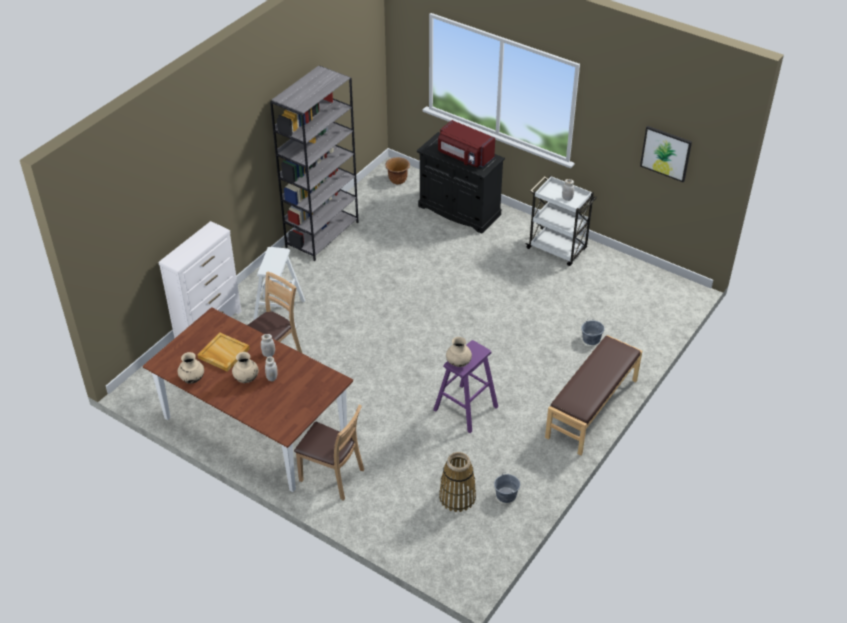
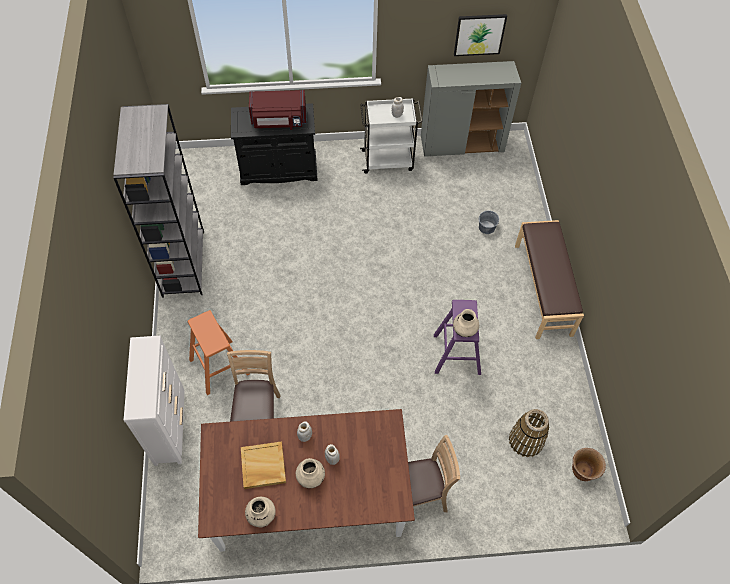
camera: 40 degrees left, 15 degrees up
(279, 311) = (219, 366): white stool -> orange stool
(398, 180) = (199, 169): brown planter -> brown planter (582, 471)
(506, 495) = (556, 411): grey bucket -> none
(637, 270) = (462, 144): none -> grey cabinet

